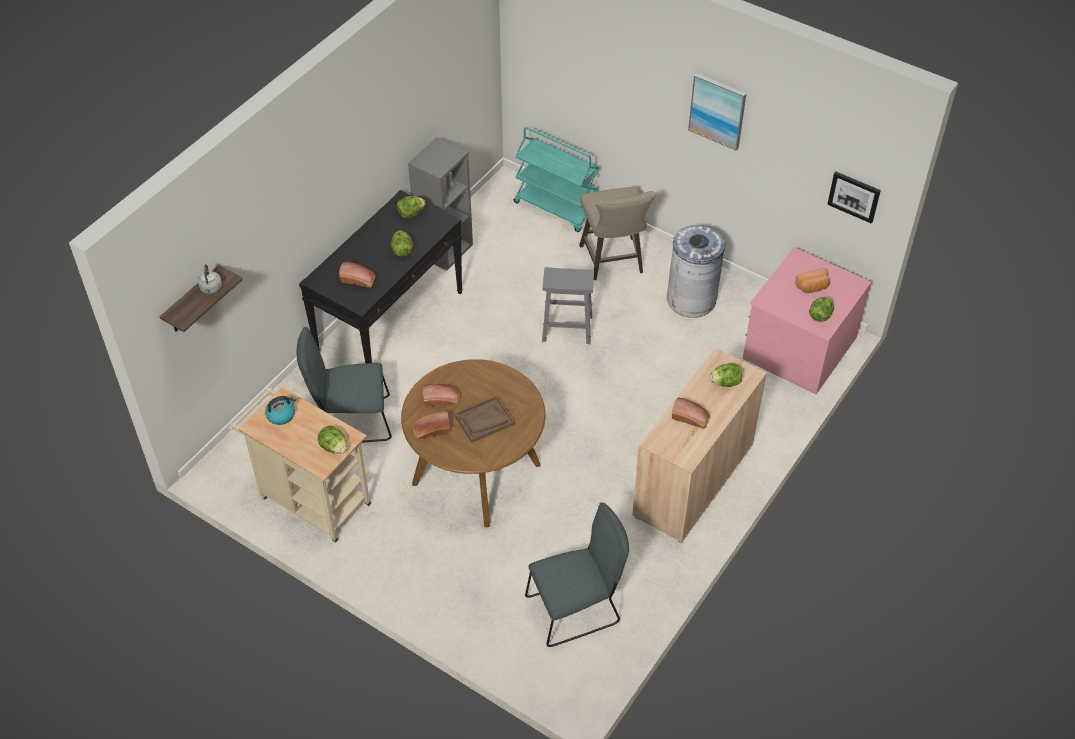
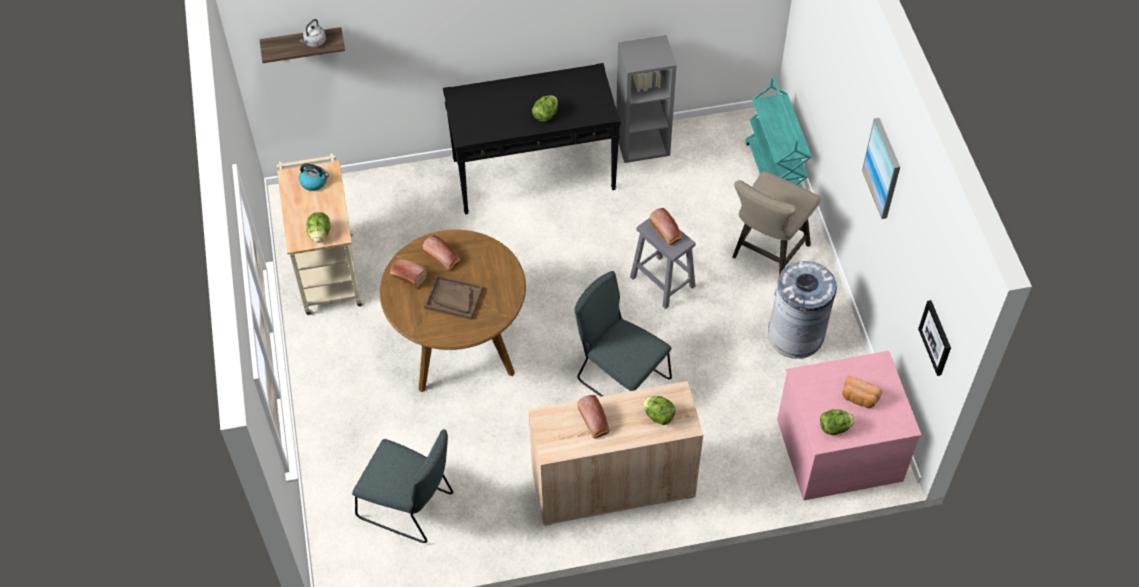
camera: 45 degrees right, 5 degrees up
(351, 421) = (419, 232): grey chair -> grey chair (620, 378)
(359, 280) = (487, 116): bread -> bread (666, 232)
(411, 214) = (587, 89): lettuce -> none

